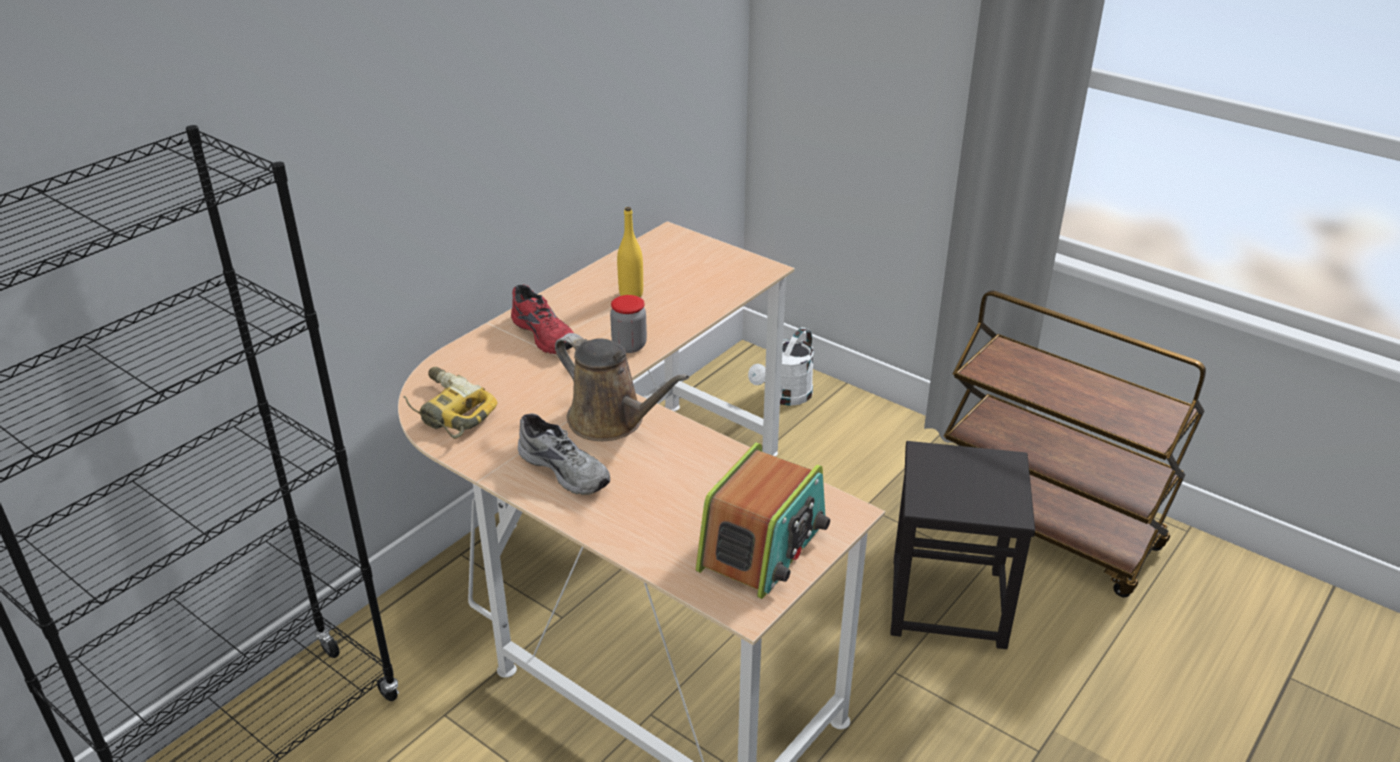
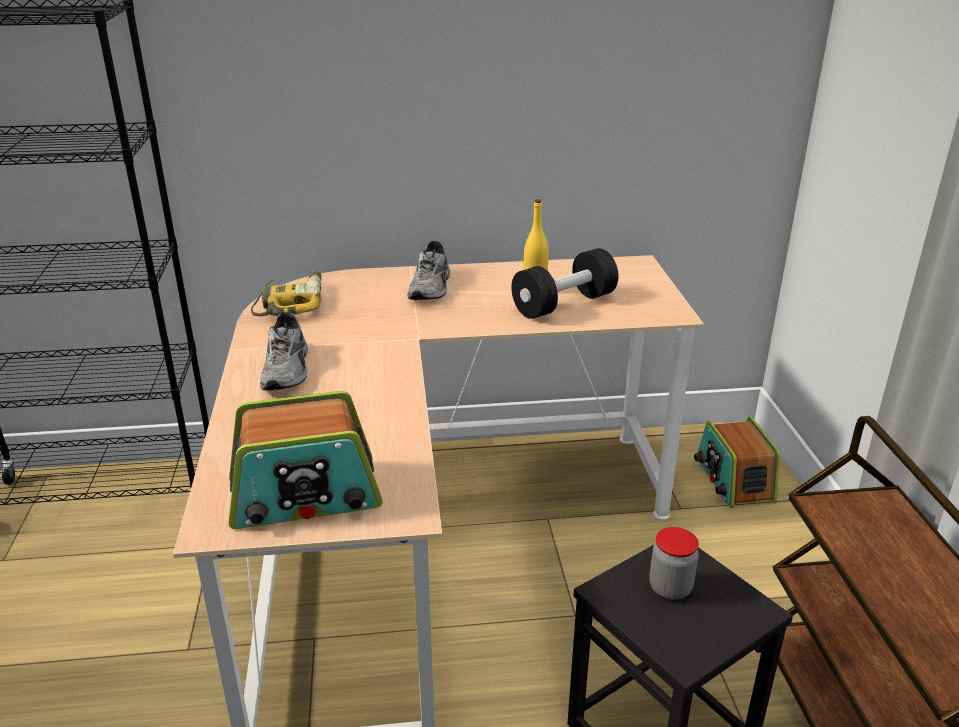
camera: 45 degrees right, 5 degrees down
(546, 334) = (432, 287): red shoe -> grey shoe
(611, 421) = (369, 357): brown watering can -> none
(629, 346) = (472, 318): jar -> jar (670, 588)
(676, 298) = (564, 304): none -> black dumbbell
(784, 397) = (733, 480): white watering can -> radio

